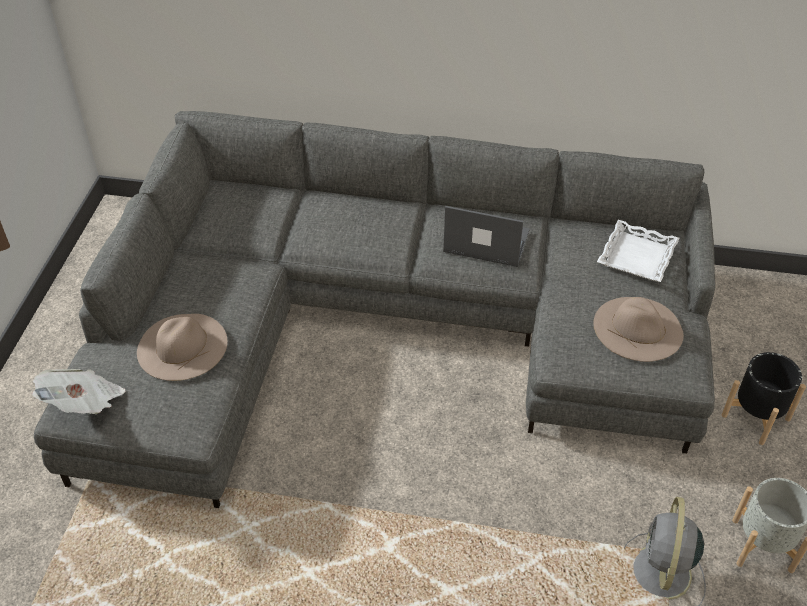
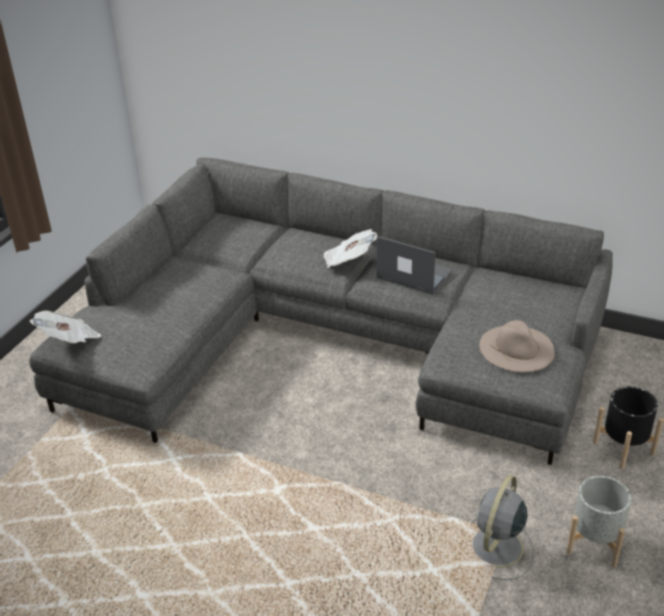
camera: 15 degrees right, 10 degrees down
(182, 346) = (153, 314): beige hat -> none
(401, 231) = (348, 260): none -> newspaper
(637, 256) = (537, 299): white tray -> none

